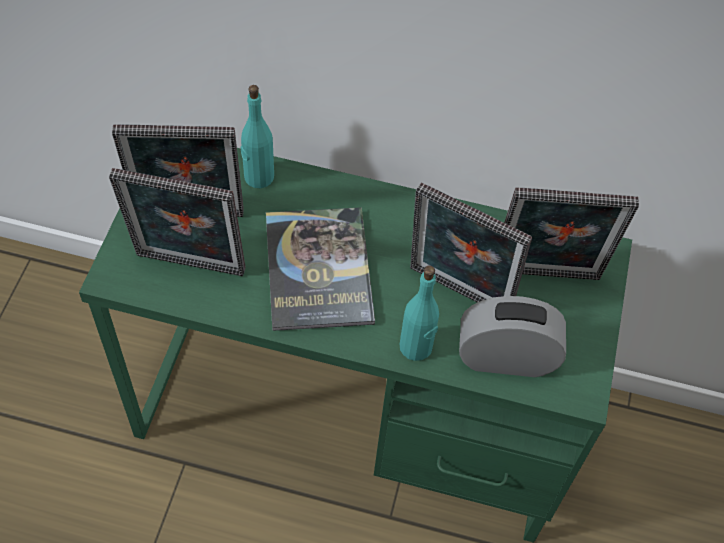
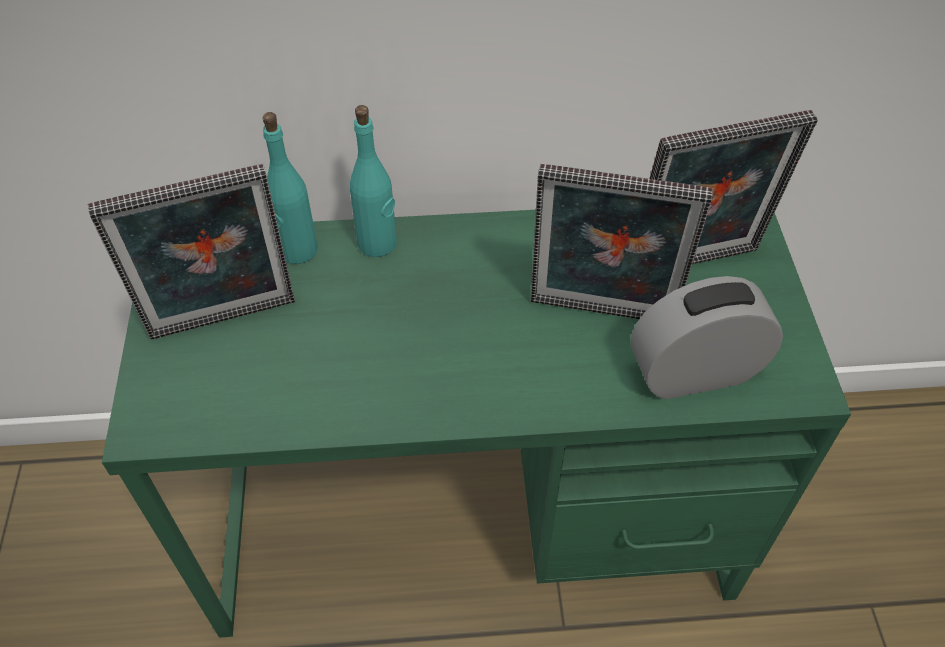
camera: 15 degrees left, 5 degrees down
(189, 268) = (246, 385): picture frame -> none
(318, 269) = (417, 336): book -> none
(416, 347) = (580, 393): turquoise bottle -> turquoise bottle (378, 243)

